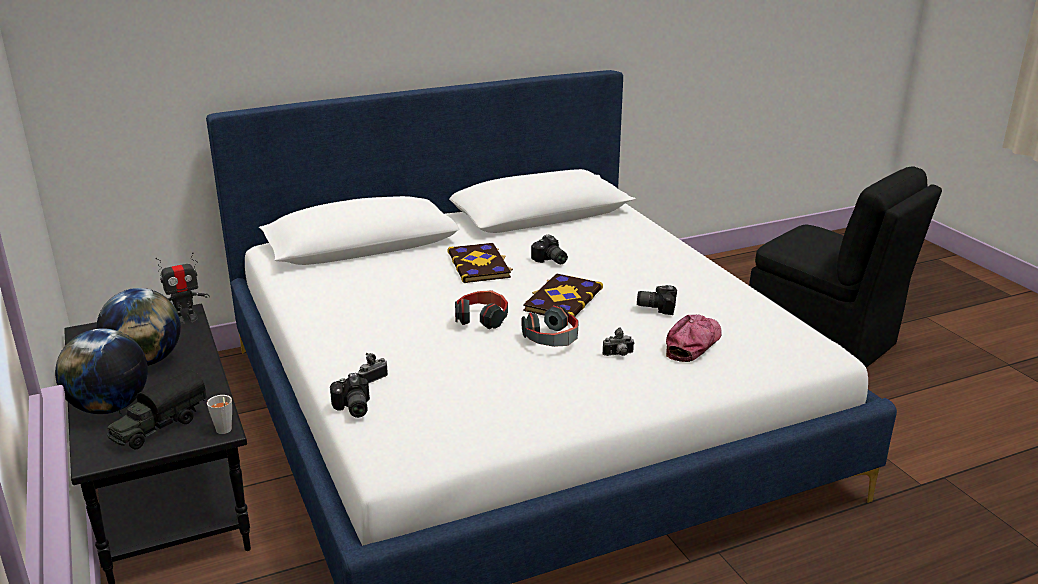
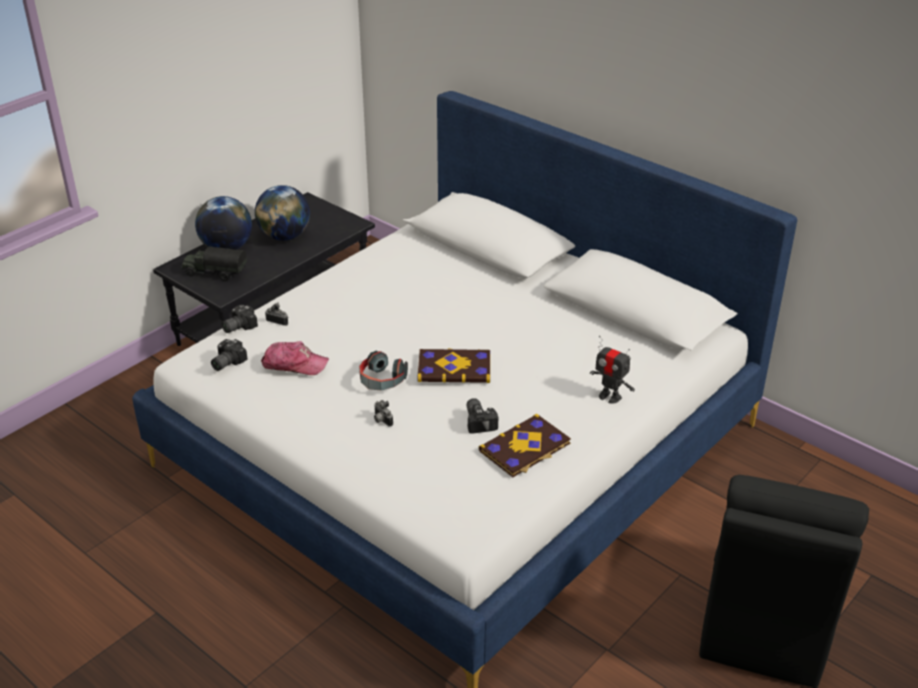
camera: 65 degrees right, 10 degrees up
(186, 319) = (347, 227): toy robot -> toy robot (610, 396)
(224, 431) = (222, 297): grey cup -> none
(480, 265) = (490, 310): book -> book (525, 448)
(482, 318) = (391, 338): headphones -> none
(550, 260) = (530, 342): camera -> camera (226, 362)
(693, 344) = (424, 455): cap -> cap (294, 364)

